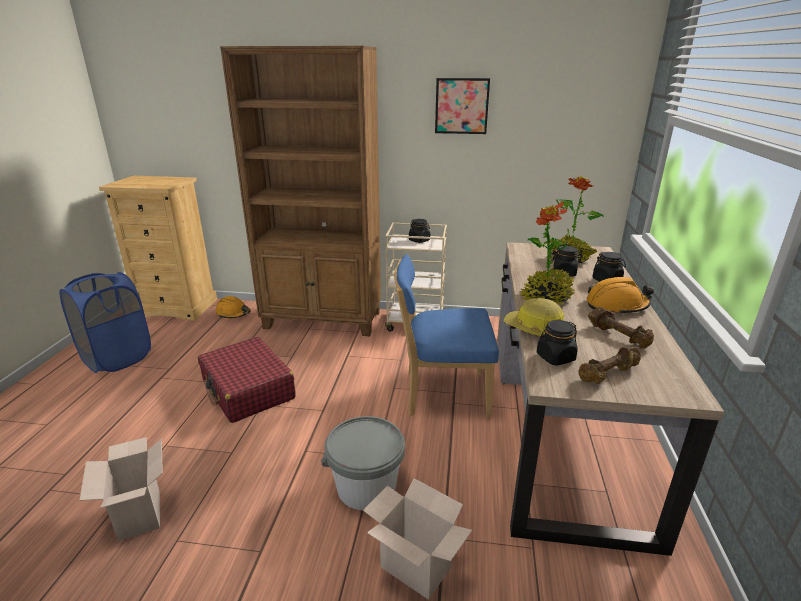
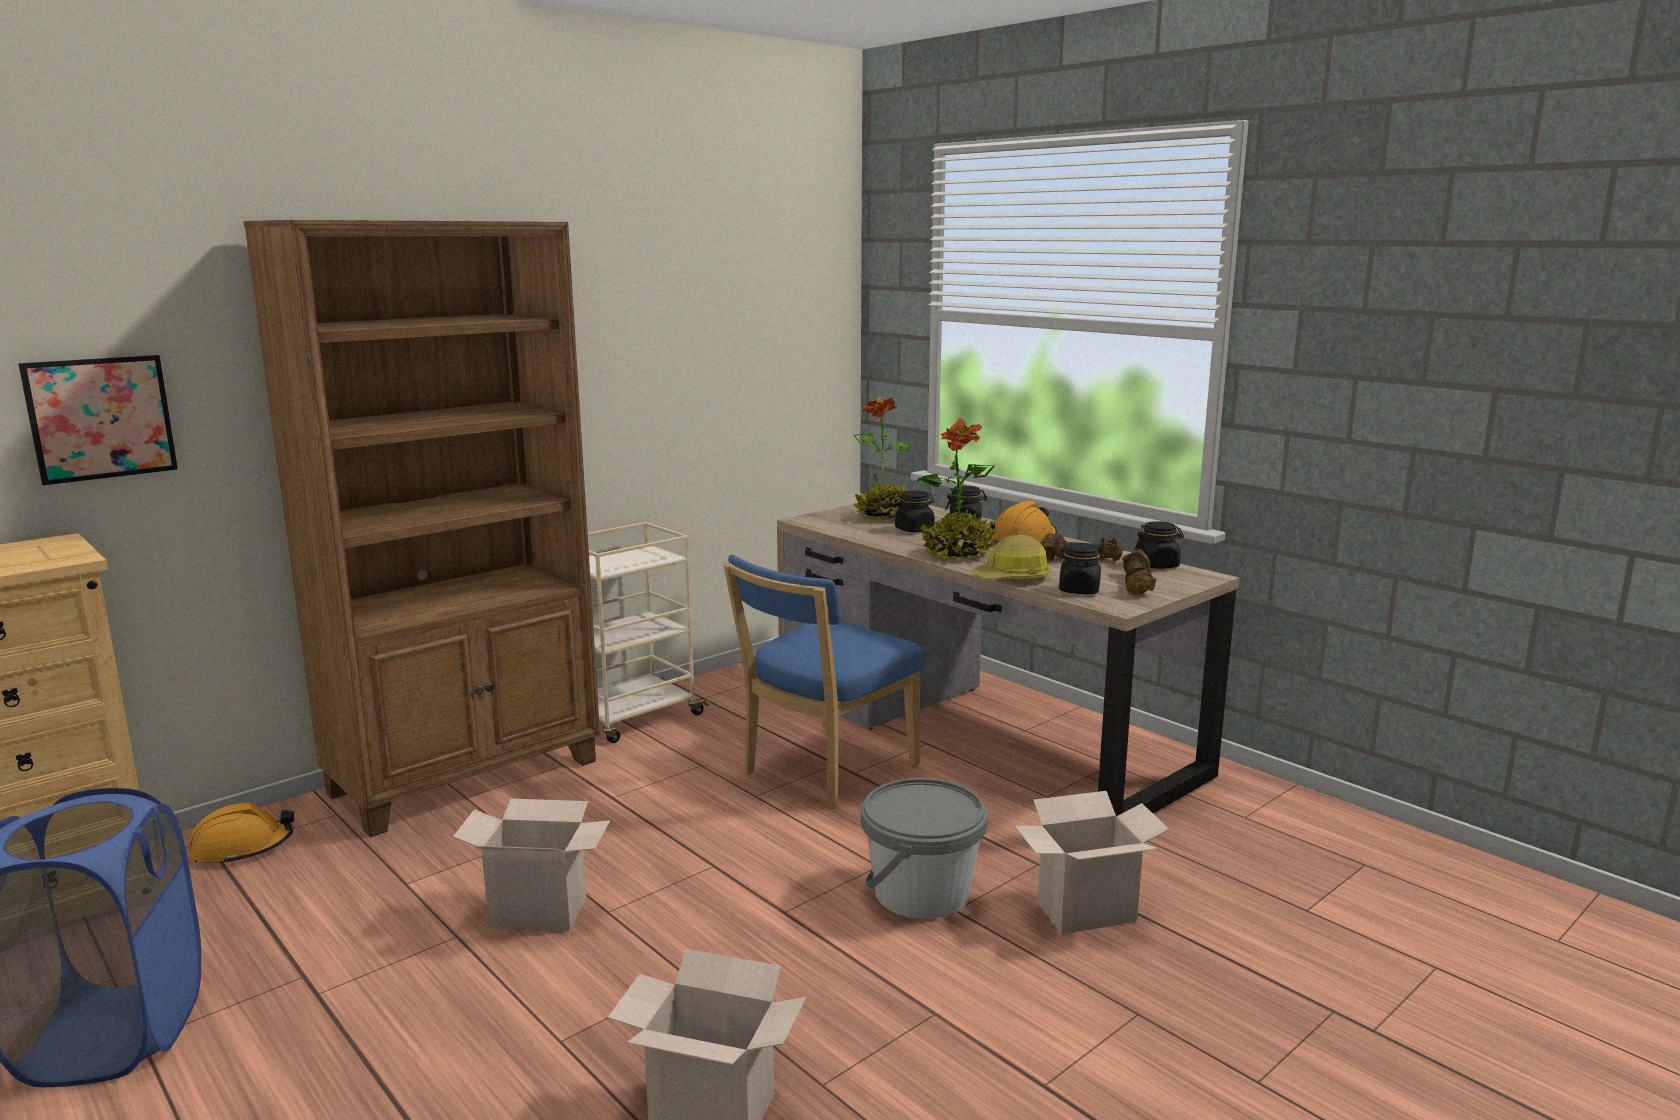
camera: 50 degrees left, 10 degrees down
(248, 390) = (542, 911): red suitcase -> cardboard box
(419, 240) = (624, 557): black jar -> black jar (1157, 565)
(461, 106) = (642, 317): picture -> picture (101, 418)

